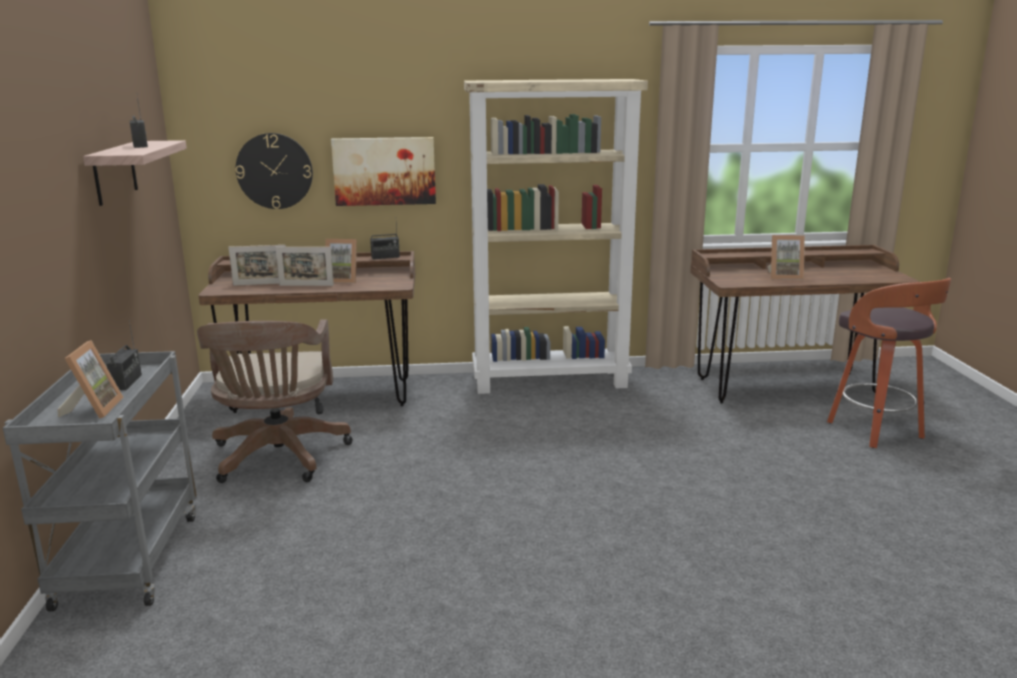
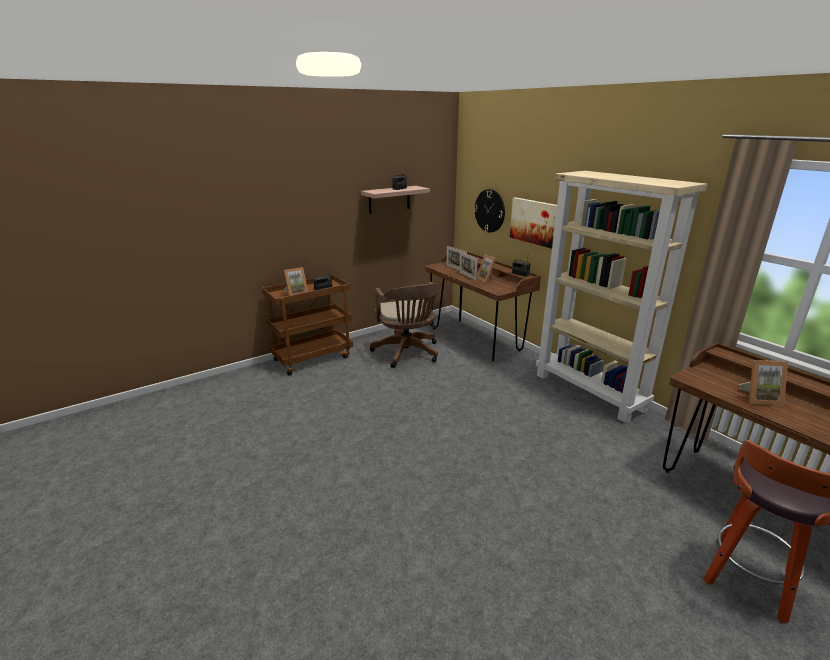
camera: 60 degrees right, 5 degrees up
(128, 557) = (313, 358): grey cart -> brown cart
(278, 458) = (407, 353): brown office chair -> brown office chair turned 75 degrees counterclockwise
(784, 276) = (759, 398): picture frame -> picture frame turned 60 degrees counterclockwise

